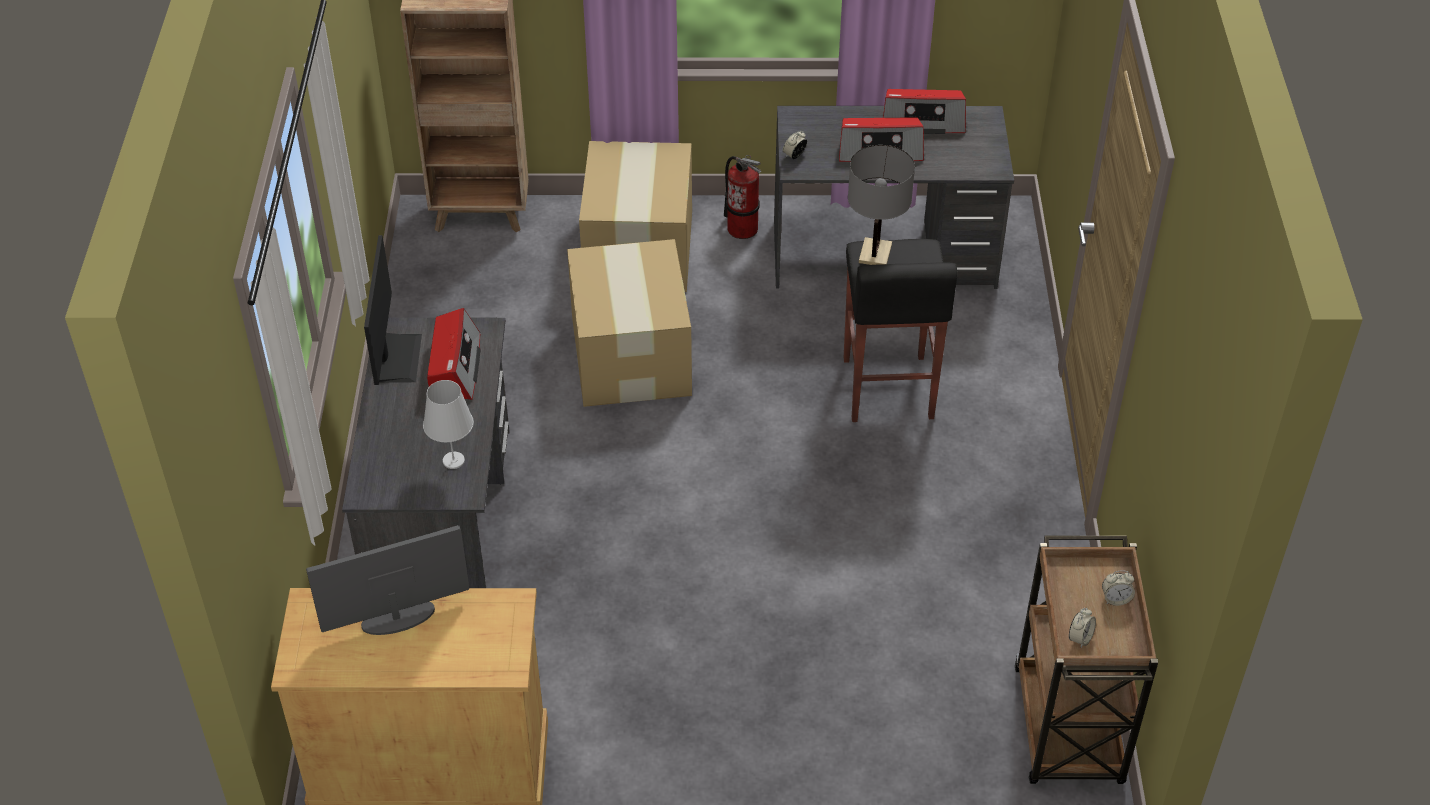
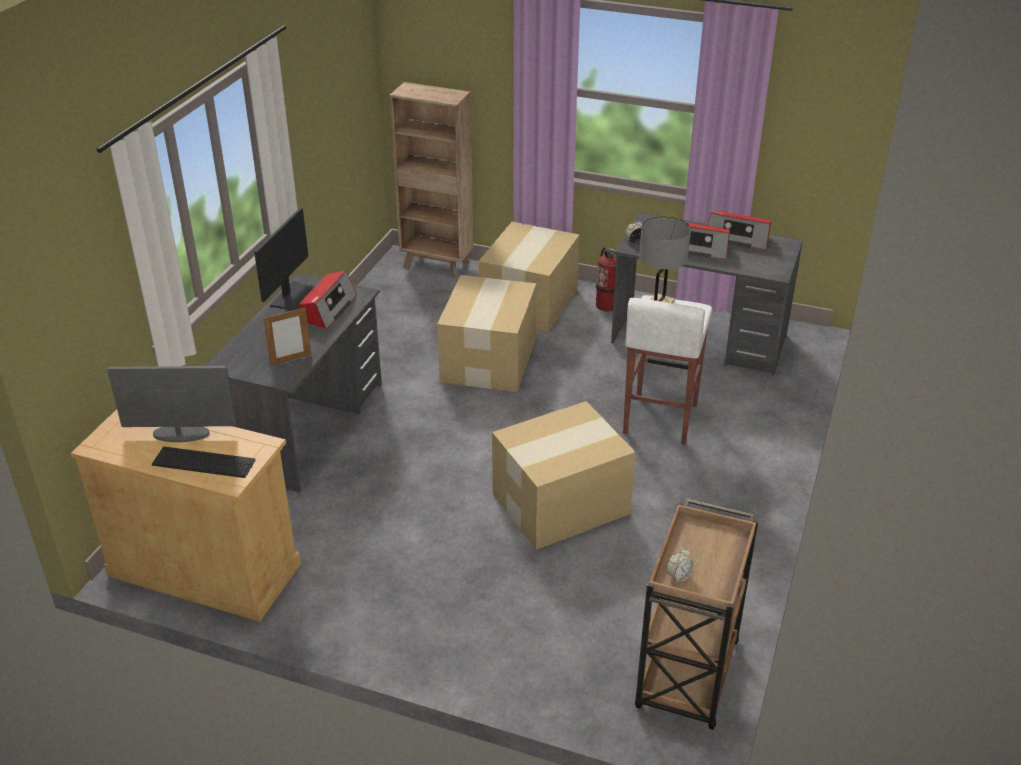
camera: 20 degrees right, 10 degrees down
(454, 460) = (291, 360): white table lamp -> picture frame
(454, 651) = (203, 462): none -> keyboard
(821, 545) = (558, 503): none -> cardboard box
(886, 389) = (659, 419): black stool -> white stool
(1115, 599) = (723, 556): alarm clock -> none

